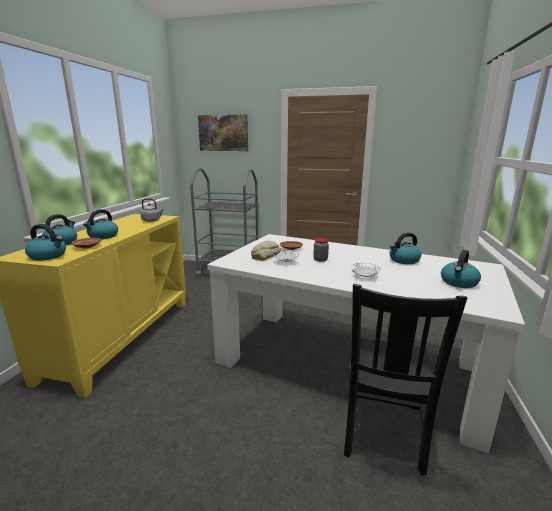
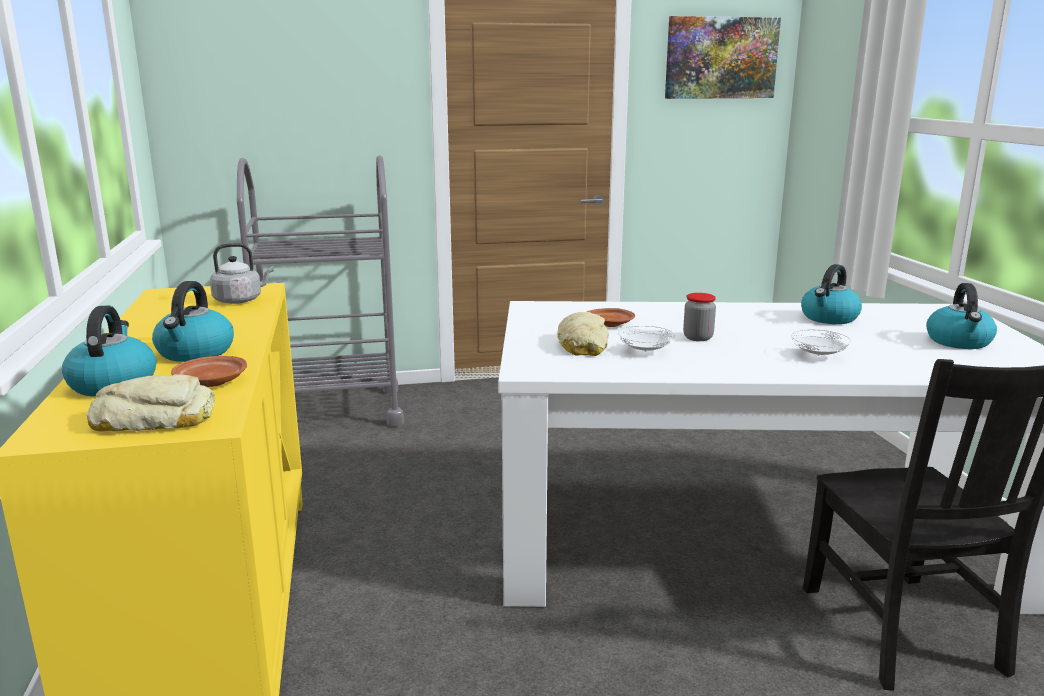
camera: 25 degrees left, 0 degrees up
(48, 256) = (155, 419): kettle -> bread
(223, 133) = (283, 69): picture -> picture (721, 58)

